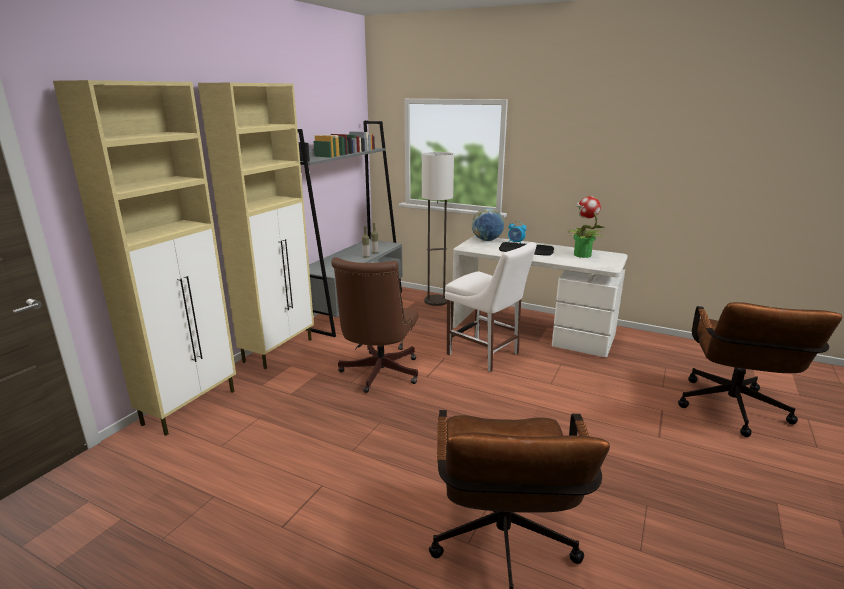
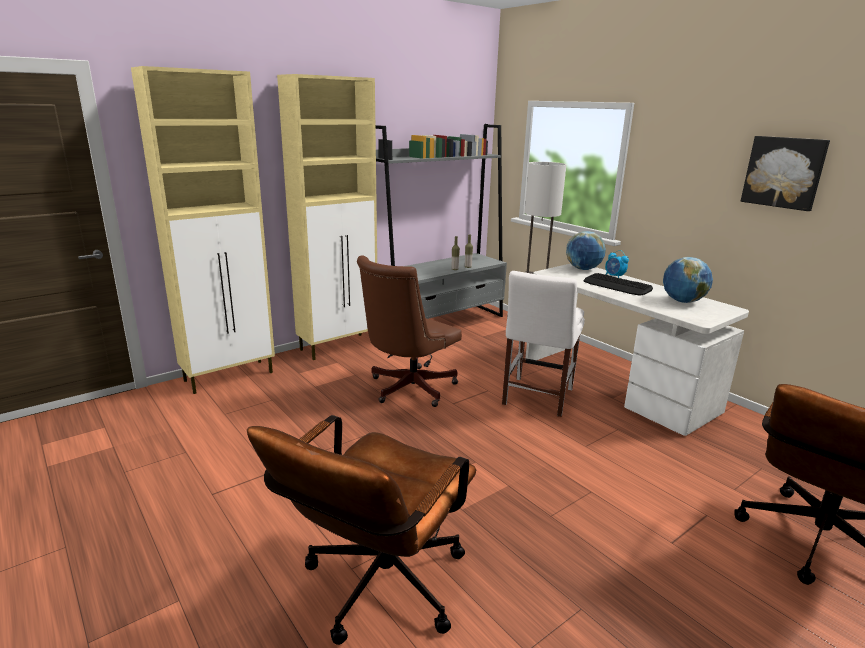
camera: 25 degrees right, 0 degrees up
(485, 355) = (536, 398): white chair -> white chair turned 45 degrees clockwise
(581, 255) = (682, 301): potted plant -> globe
(635, 149) = (784, 172): none -> picture

